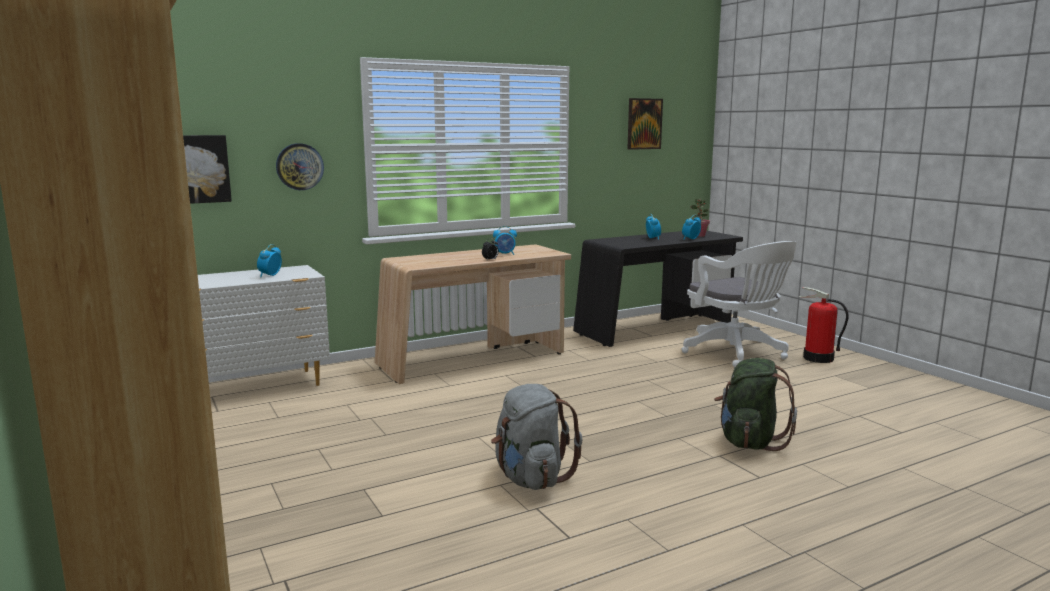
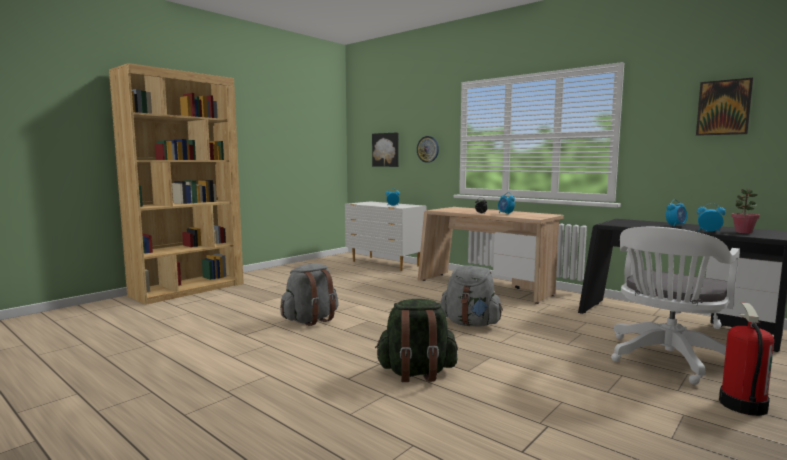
camera: 70 degrees right, 5 degrees down
(610, 393) = (471, 324): none -> grey backpack

